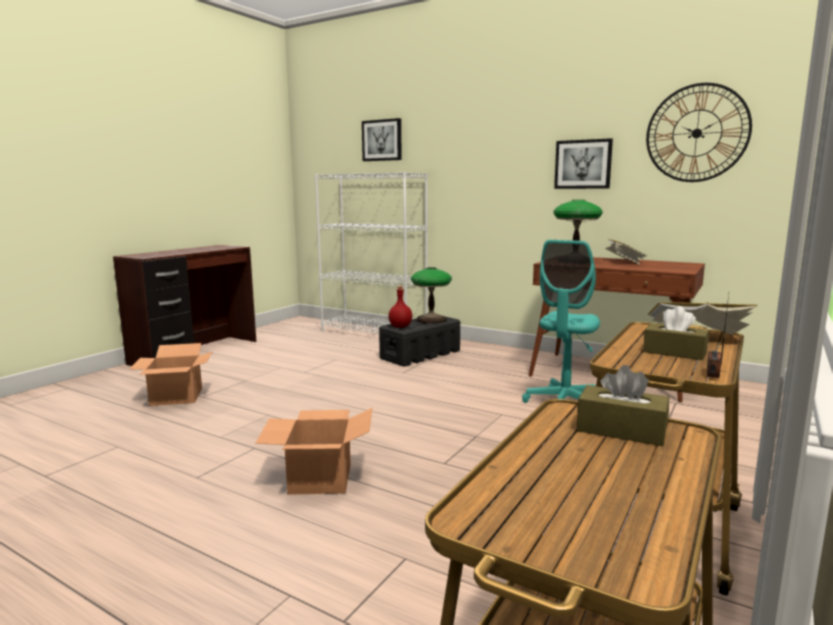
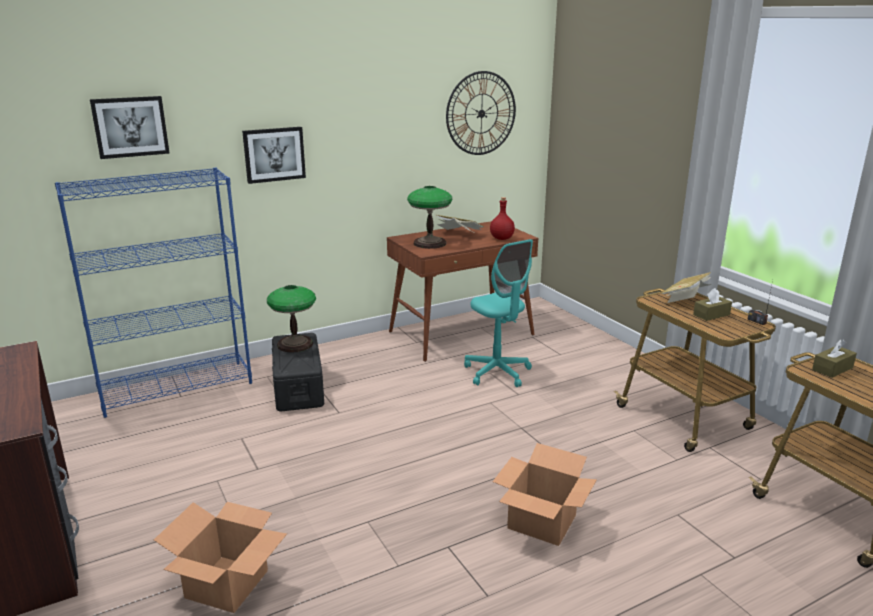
camera: 60 degrees left, 10 degrees up
(374, 333) = (177, 387): white bookcase -> blue bookcase
(400, 326) = (297, 366): red bottle -> red bottle (502, 239)
(583, 164) = (395, 145): picture -> picture (274, 154)

